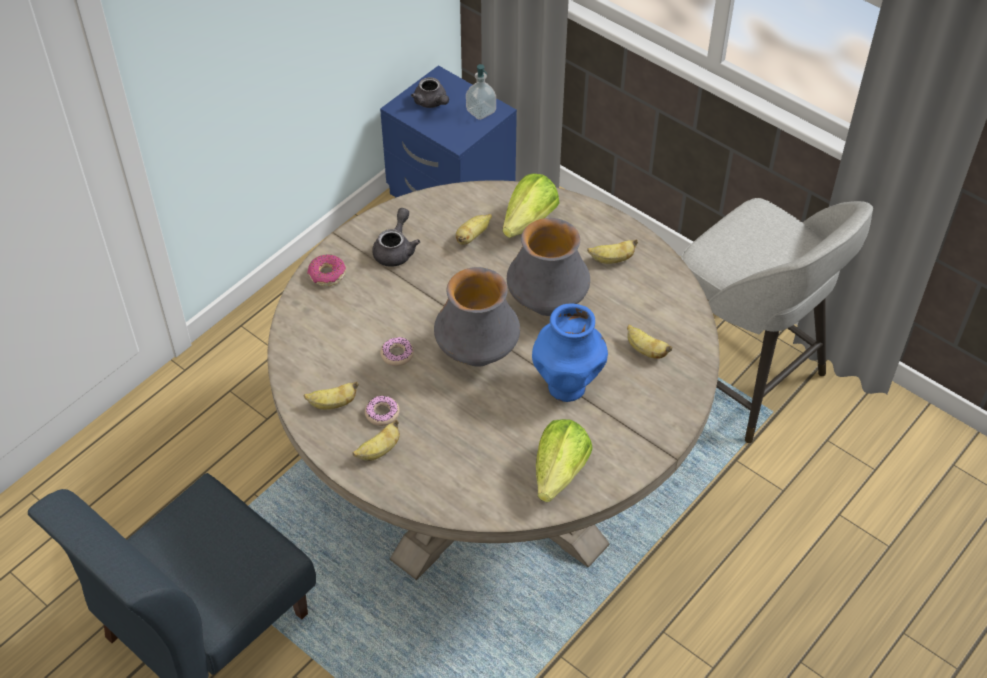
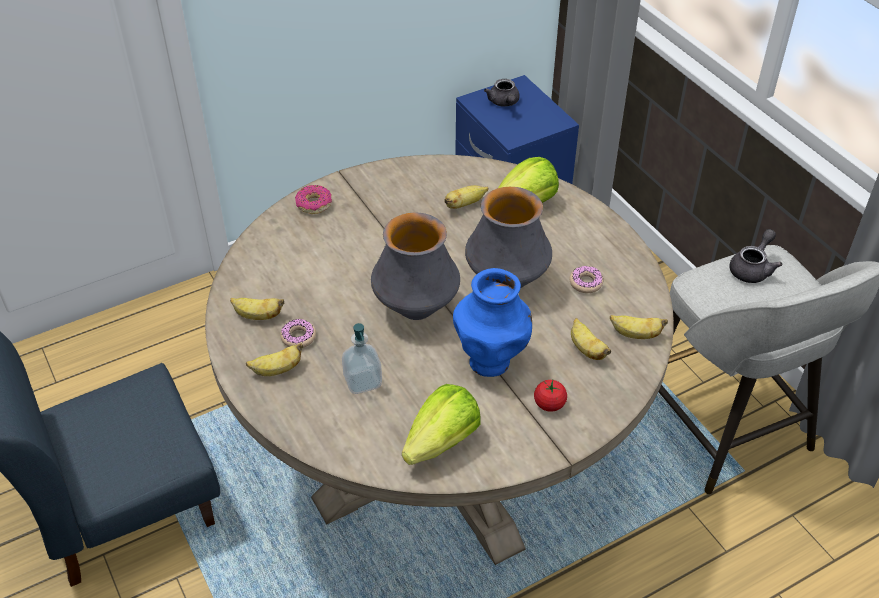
camera: 20 degrees right, 5 degrees down
(396, 250) = (387, 199): grey teapot -> grey teapot (752, 268)
(397, 354) = (340, 289): donut -> donut (585, 283)
(481, 111) = (545, 119): soap dispenser -> soap dispenser (363, 381)
(611, 259) = (590, 257): banana -> banana (635, 334)
(635, 410) = (549, 404): none -> tomato

